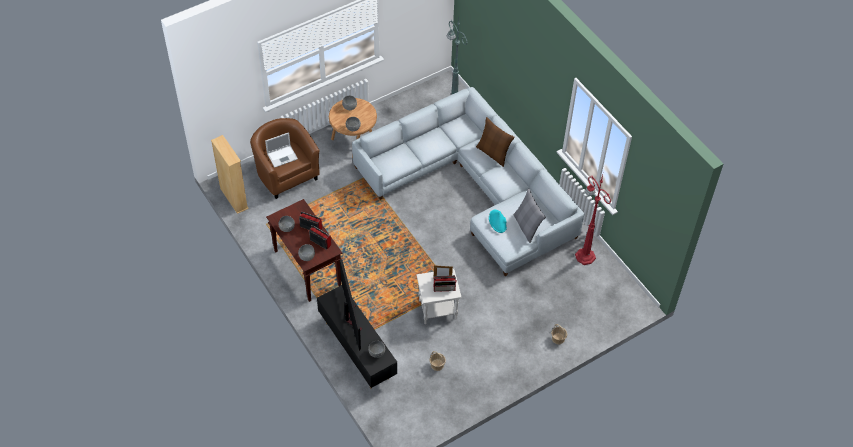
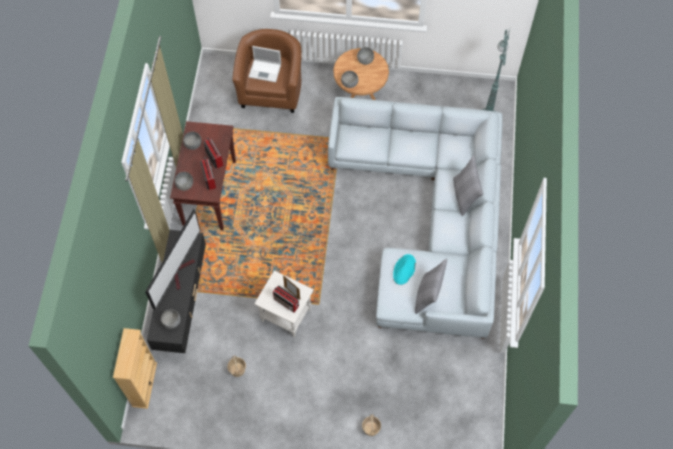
camera: 40 degrees right, 10 degrees up
(234, 198) = (207, 84): beige bookcase -> beige bookcase (144, 384)
(493, 153) = (464, 196): brown pillow -> grey pillow
(584, 255) = (474, 362): red floor lamp -> none

